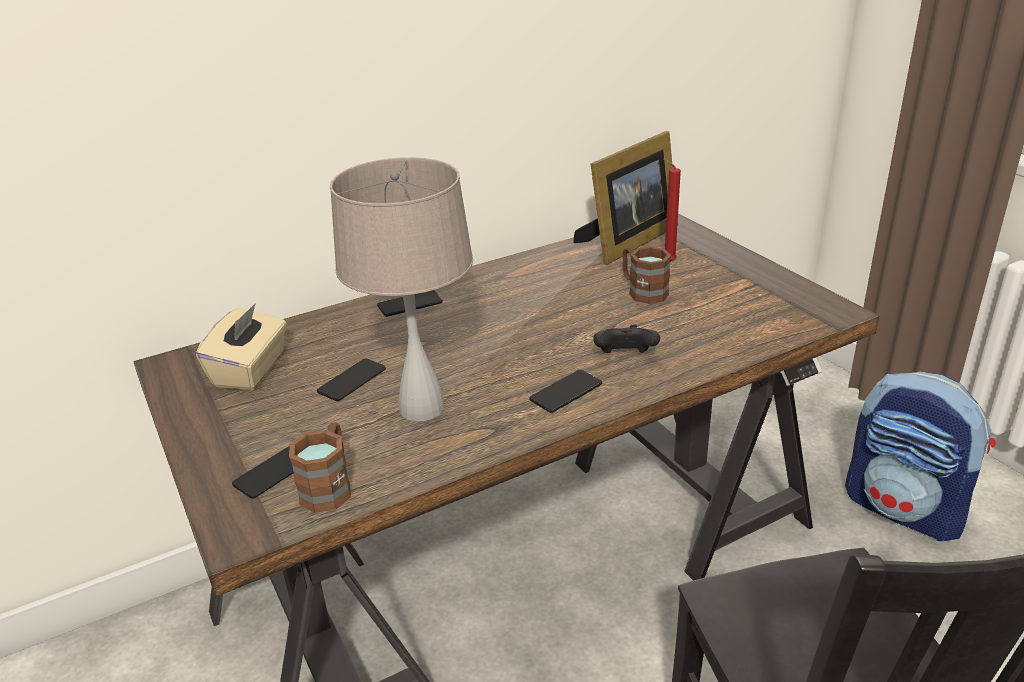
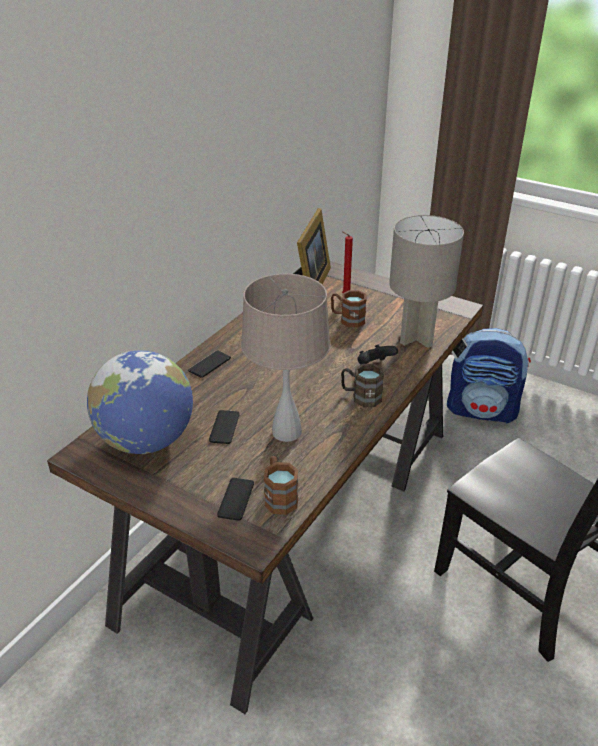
camera: 30 degrees left, 5 degrees up
(251, 370) = (147, 441): beige tissue box -> globe
(566, 392) = (361, 397): phone -> brown mug
(725, 335) = (416, 337): none -> grey table lamp

